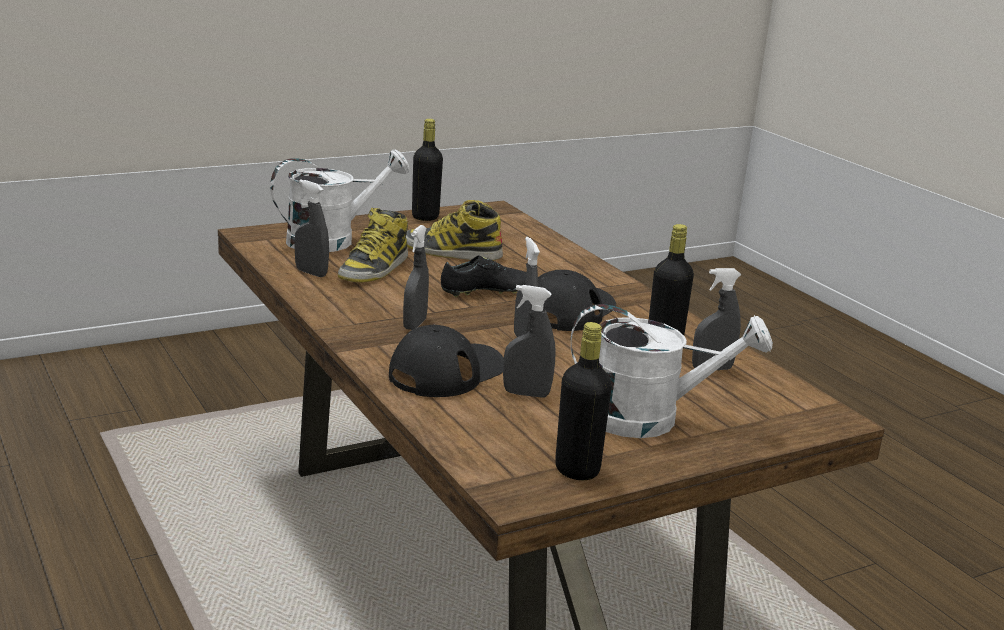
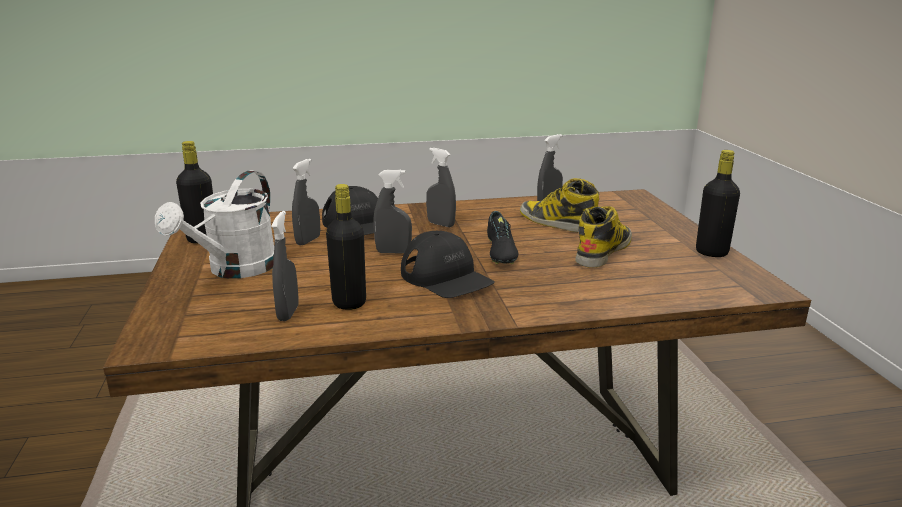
camera: 110 degrees right, 0 degrees up
(332, 240) = (626, 215): white watering can -> none

